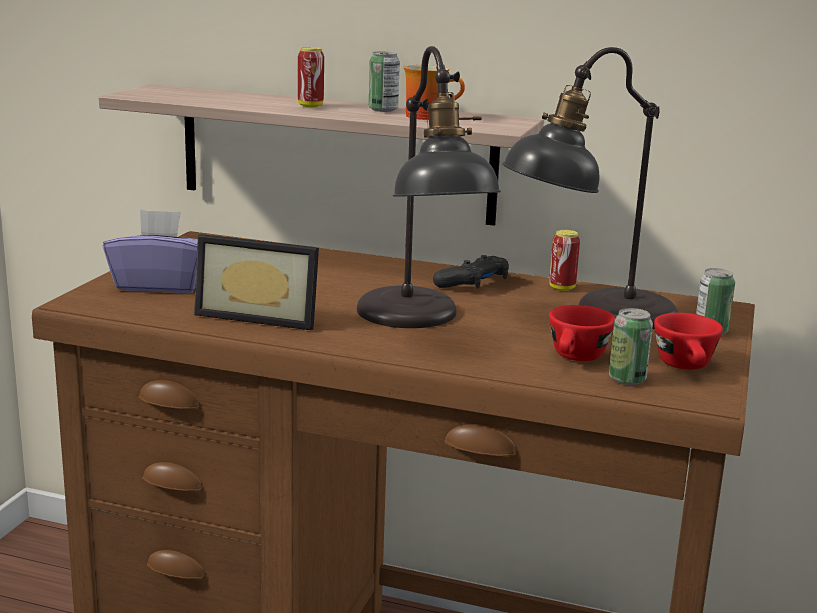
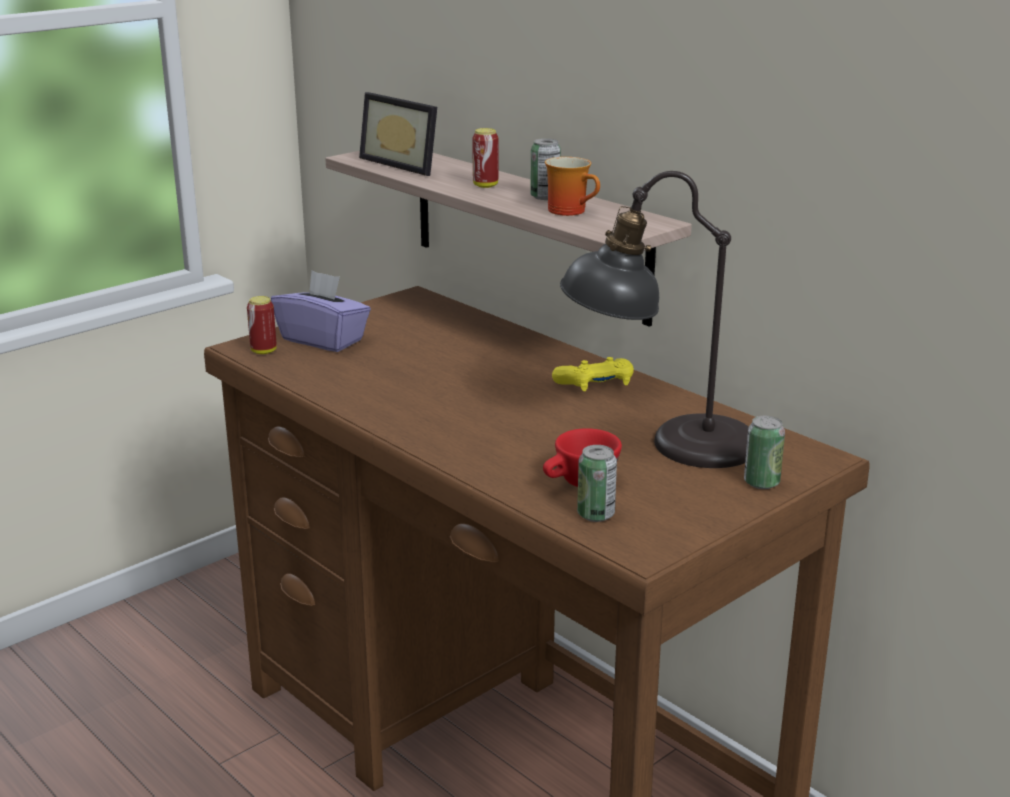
camera: 30 degrees right, 5 degrees up
(260, 316) = (364, 385): picture frame -> picture frame (406, 164)
(422, 326) = (486, 421): grey table lamp -> none
(473, 284) = (596, 385): black game controller -> yellow game controller
(562, 288) = (679, 404): can -> can (263, 351)
(687, 367) = (675, 515): red cup -> none

